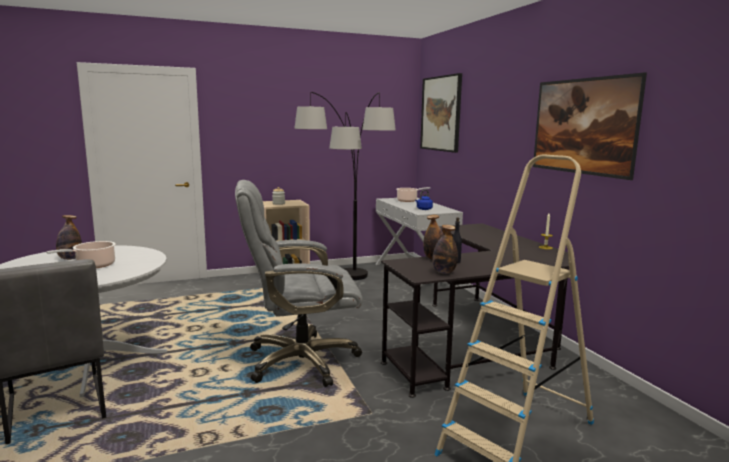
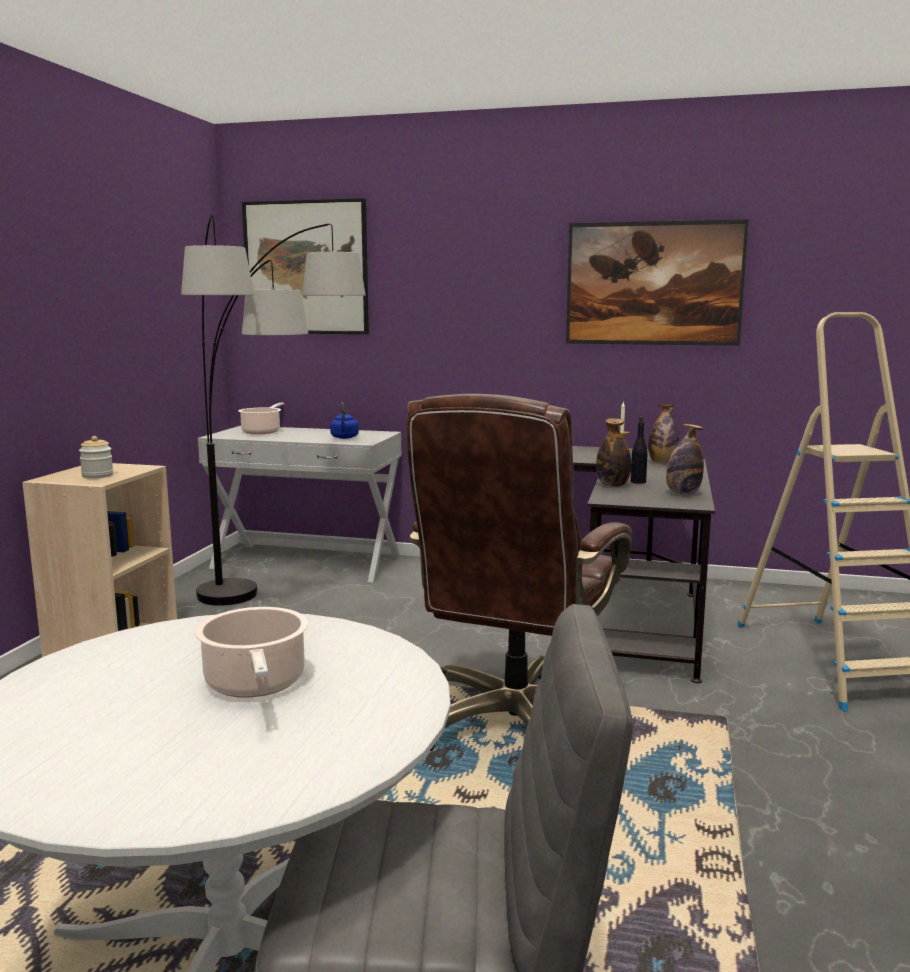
camera: 55 degrees left, 0 degrees up
(70, 259) = (122, 707): bottle -> bottle (662, 462)
(302, 360) = (515, 721): grey office chair -> brown office chair

